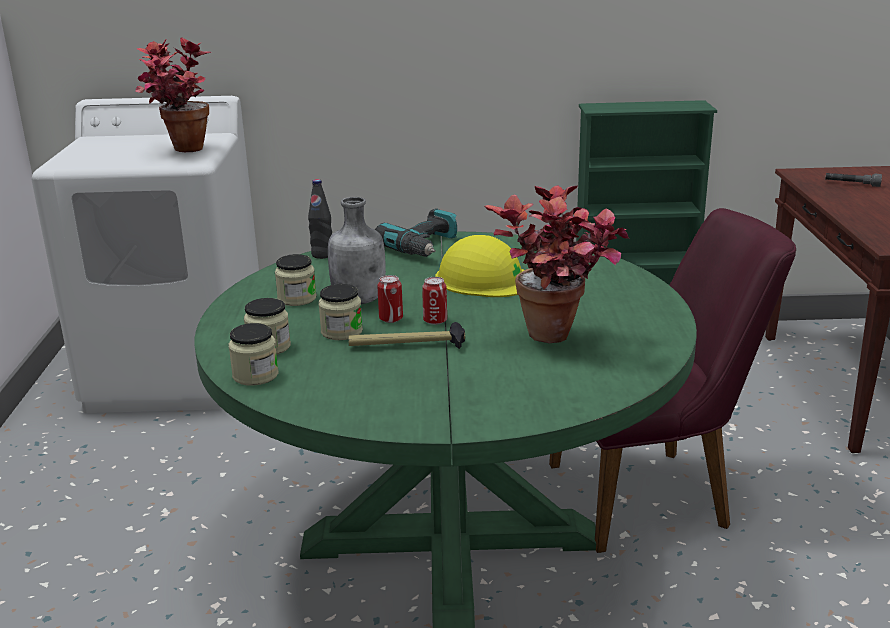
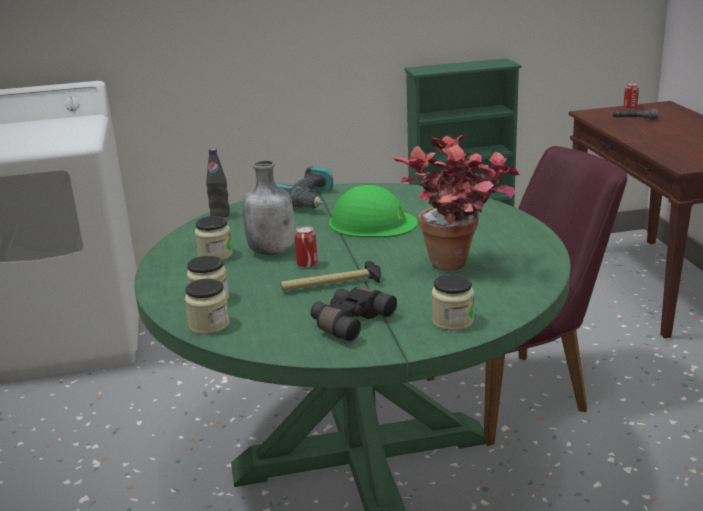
camera: 10 degrees left, 0 degrees up
(181, 152) = (64, 135): potted plant -> none
(341, 332) = (268, 279): jar -> jar (452, 321)
(407, 390) = (349, 322): none -> black binoculars
(435, 321) = (346, 262): can -> can (630, 108)
(484, 279) = (372, 223): yellow hard hat -> green hard hat

